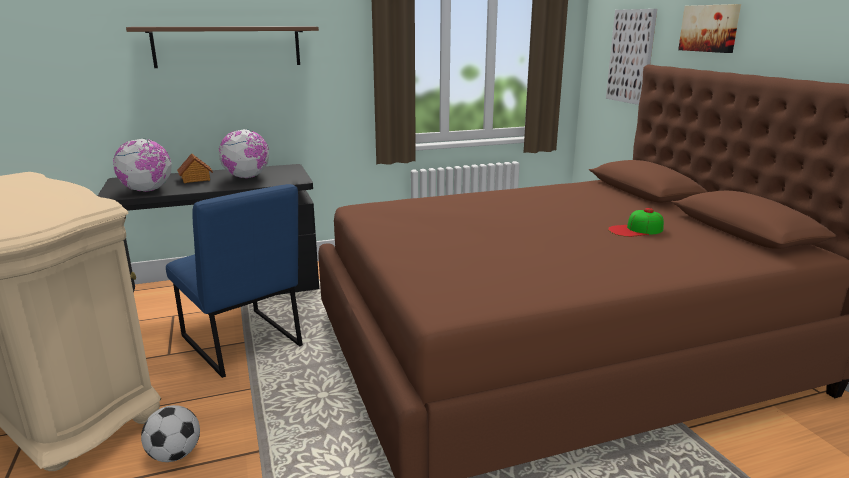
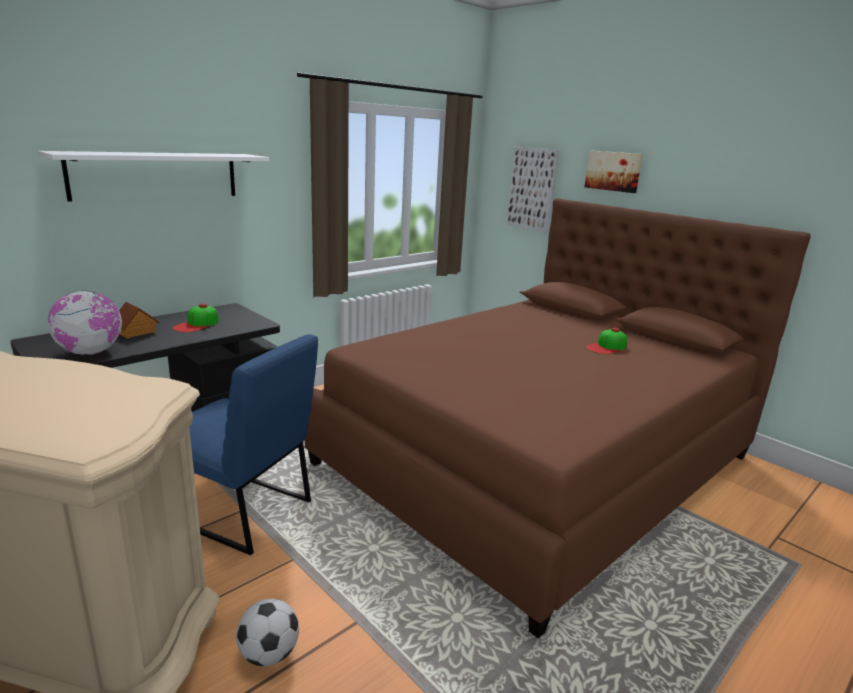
camera: 25 degrees left, 0 degrees up
(227, 46) = (156, 175): brown shelf -> white shelf
(247, 177) = (197, 324): globe -> cap

